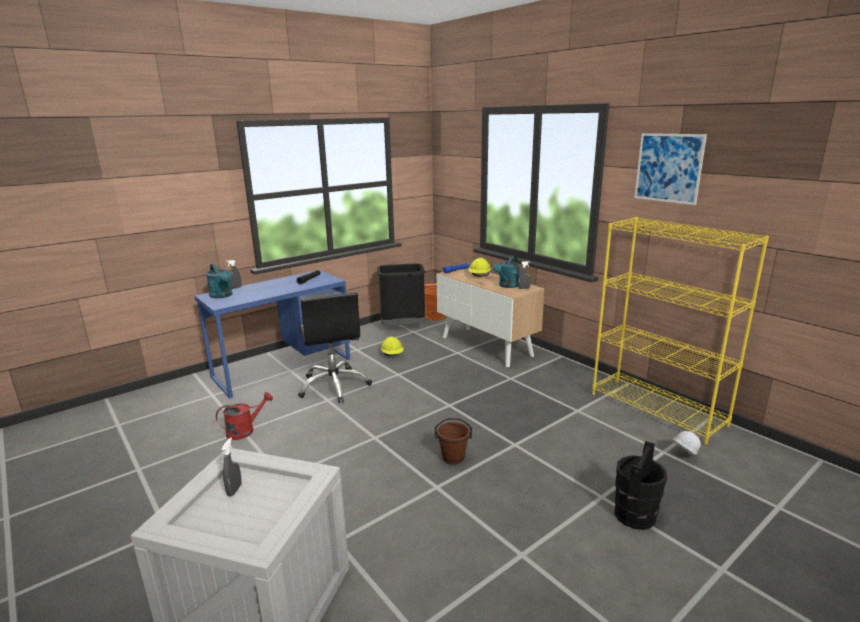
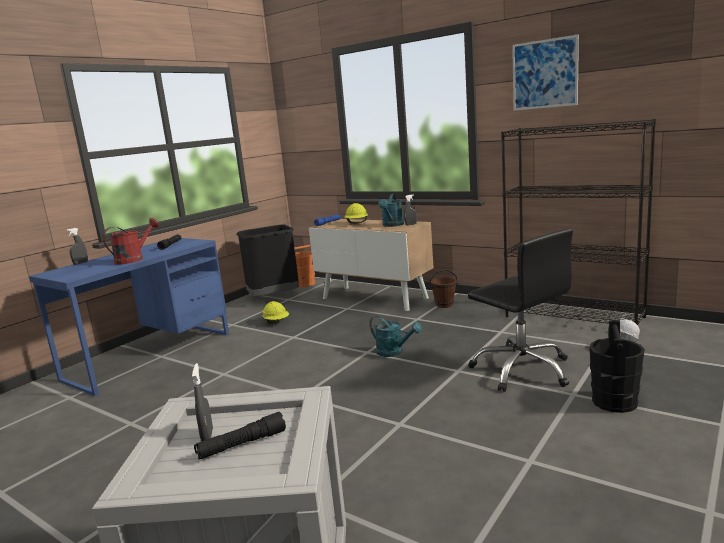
camera: 15 degrees left, 5 degrees down
(222, 296) = (69, 270): turquoise watering can -> turquoise watering can (394, 352)
(245, 430) = (134, 422): red watering can -> red watering can (134, 259)
(251, 505) = (242, 444): none -> black flashlight
(334, 386) = (224, 360): black office chair -> black office chair (522, 369)
(453, 458) = (401, 395): brown bucket -> brown bucket (444, 305)
(657, 409) = (574, 317): yellow bookcase -> black bookcase

